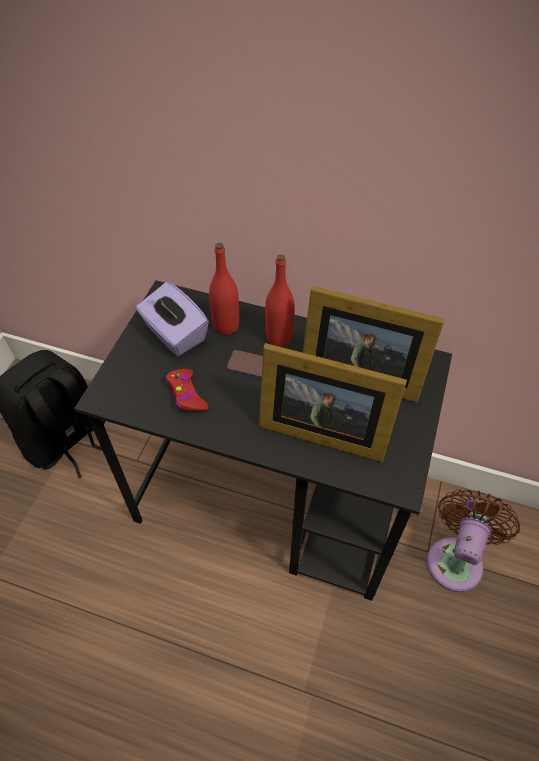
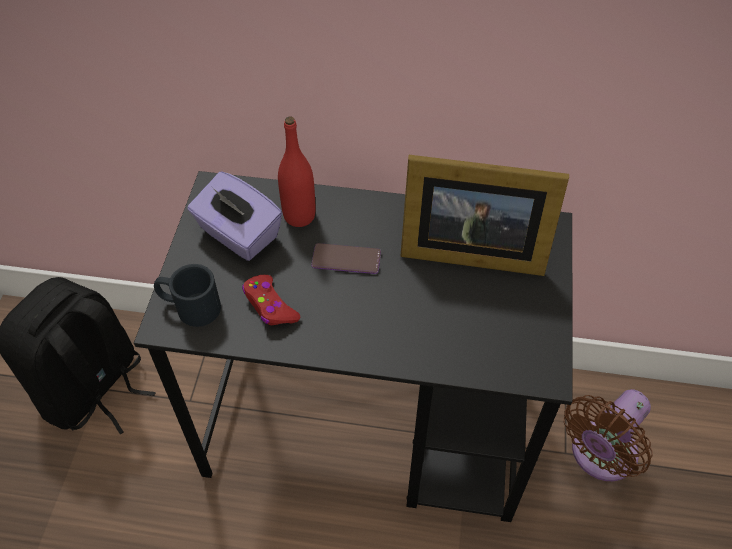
camera: 10 degrees left, 0 degrees up
(123, 386) = (189, 306): none -> black mug
(279, 337) = (366, 221): red bottle -> none
(320, 427) = (438, 321): picture frame -> none
(456, 558) = (599, 455): brown fan -> brown fan turned 150 degrees counterclockwise

